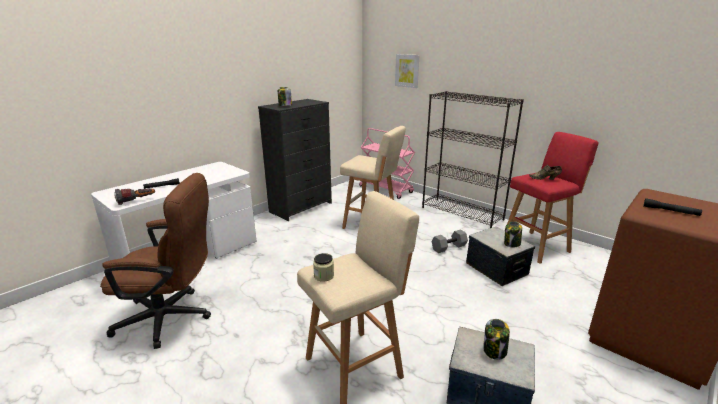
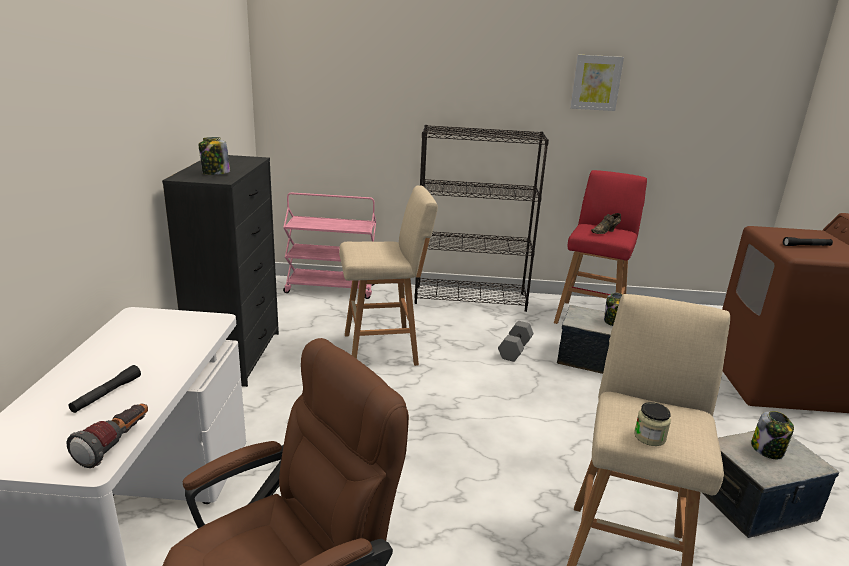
camera: 40 degrees left, 0 degrees up
(407, 70) = (350, 94): picture -> picture (596, 82)

